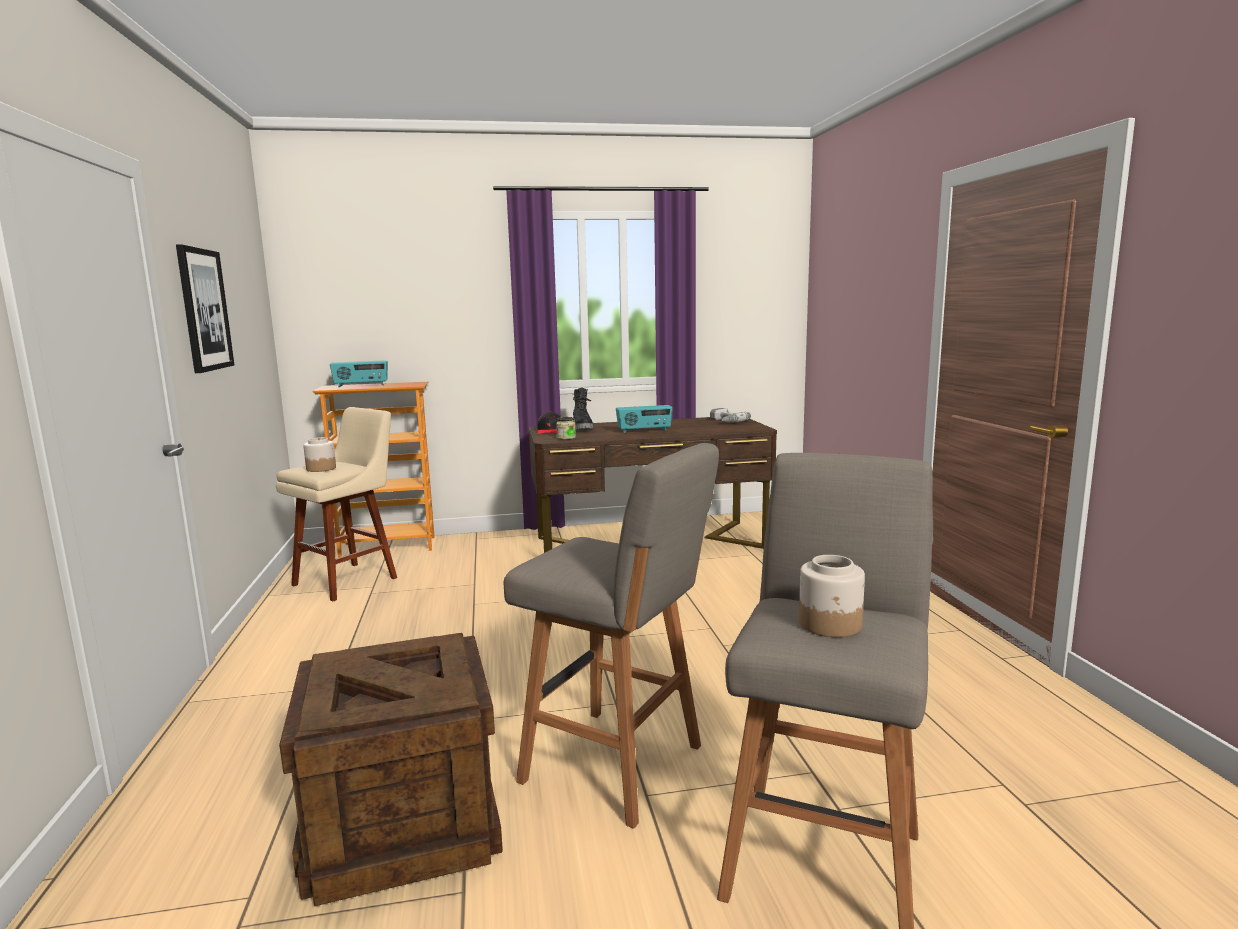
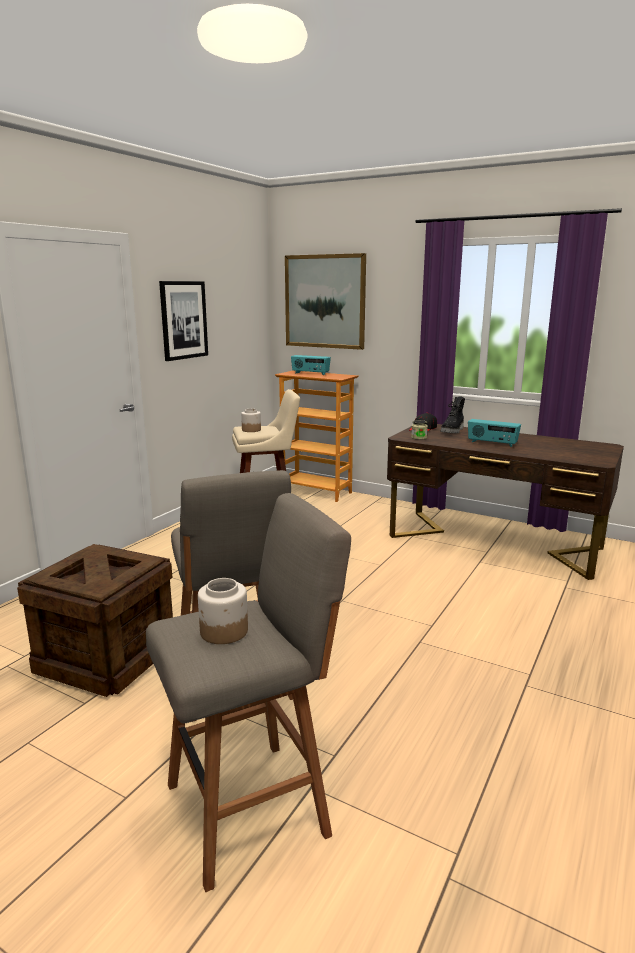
camera: 40 degrees right, 5 degrees up
(365, 288) = (325, 301): none -> picture
(725, 421) = (588, 448): power drill -> none

